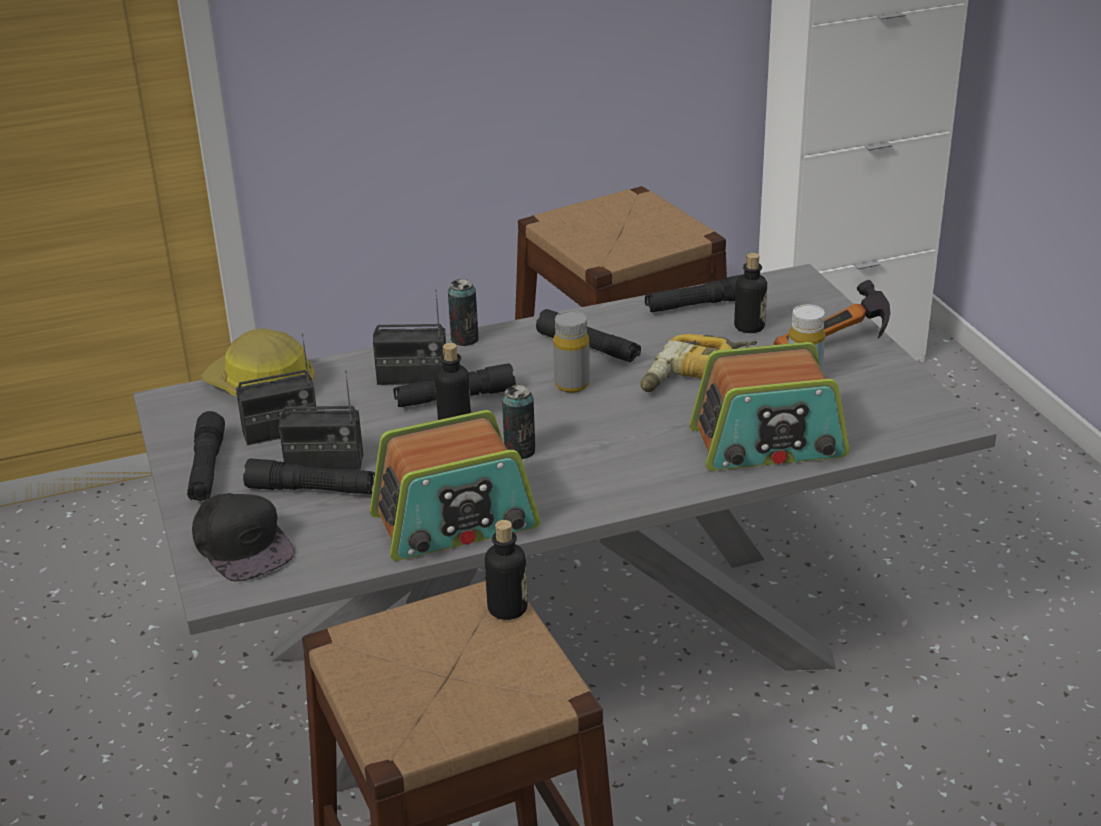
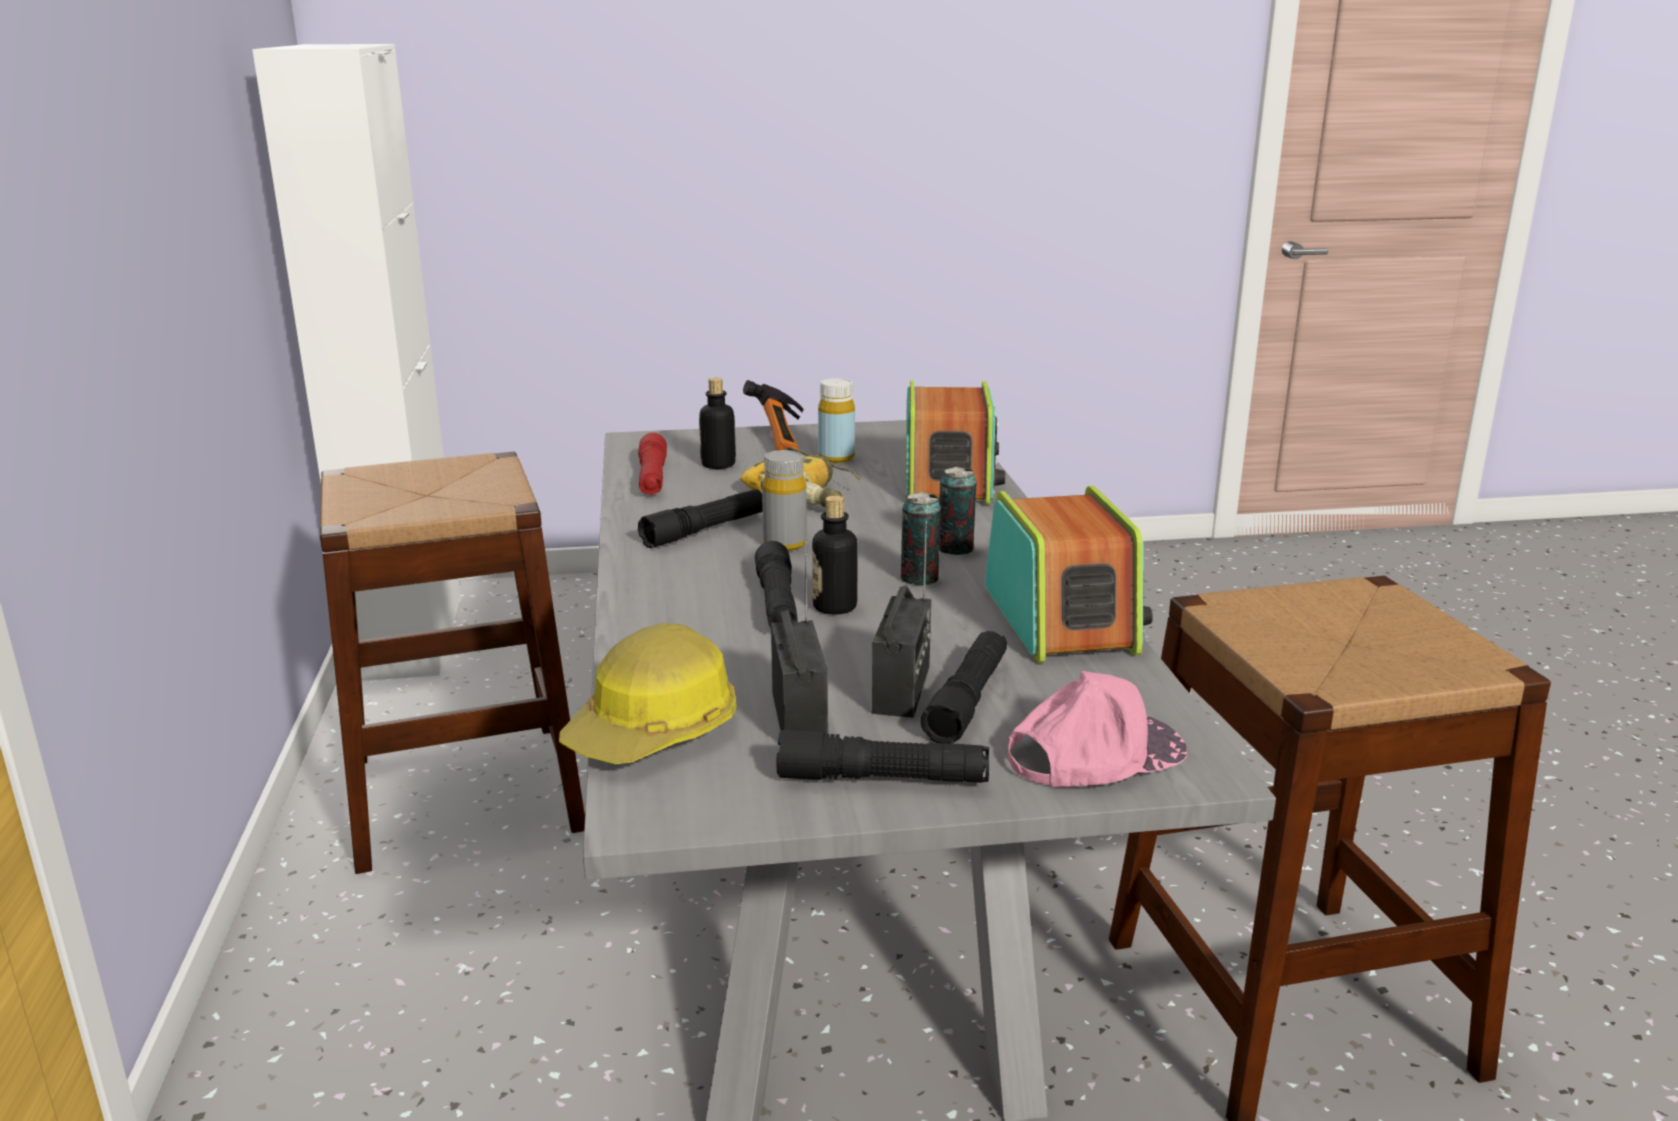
camera: 80 degrees left, 10 degrees down
(242, 544) = (1093, 752): black cap -> pink cap
(412, 378) = (707, 624): radio -> none
(464, 339) = (628, 589): can -> can (955, 549)
(507, 608) = (1237, 599): bottle -> none
(698, 305) = (652, 478): black flashlight -> red flashlight

